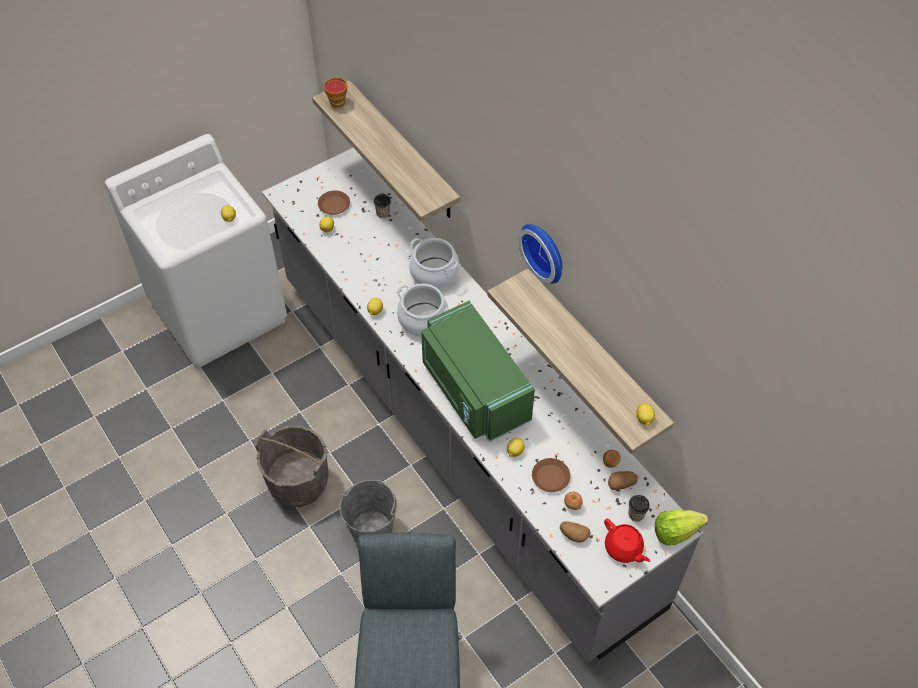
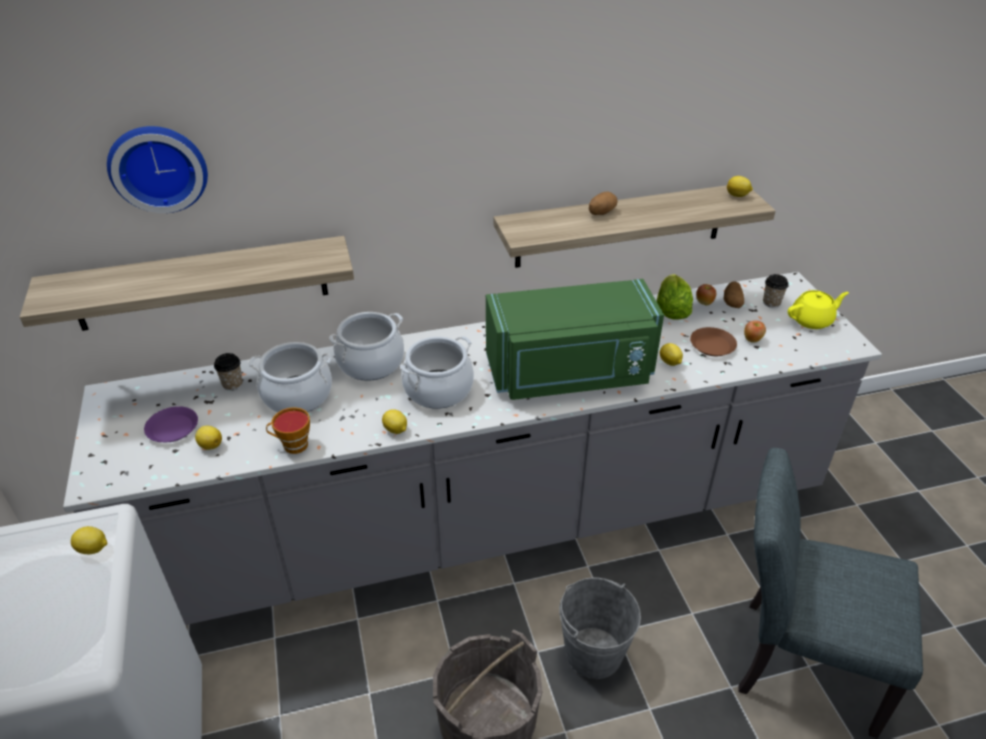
camera: 70 degrees left, 15 degrees down
(334, 205) = (172, 428): brown plate -> purple plate
(336, 101) = (58, 295): cup -> cup (292, 445)
(386, 249) = (297, 395): none -> cooking pot
(545, 251) = (524, 153): wall clock -> wall clock (158, 167)
(573, 535) = (791, 348): potato -> potato (601, 212)
(623, 548) = (812, 320): red teapot -> yellow teapot
(675, 532) = (796, 285): lettuce -> lettuce (671, 310)

